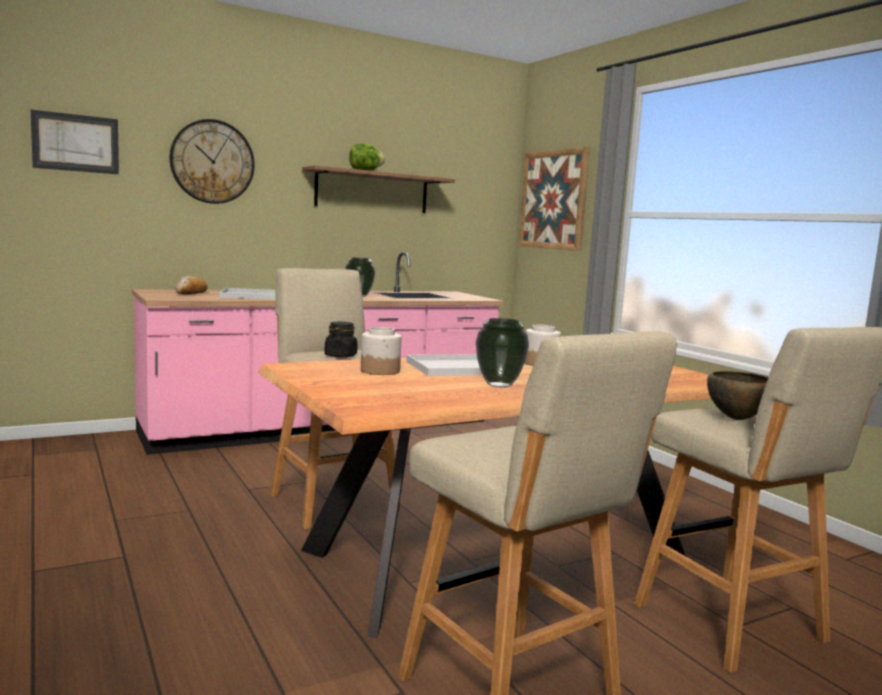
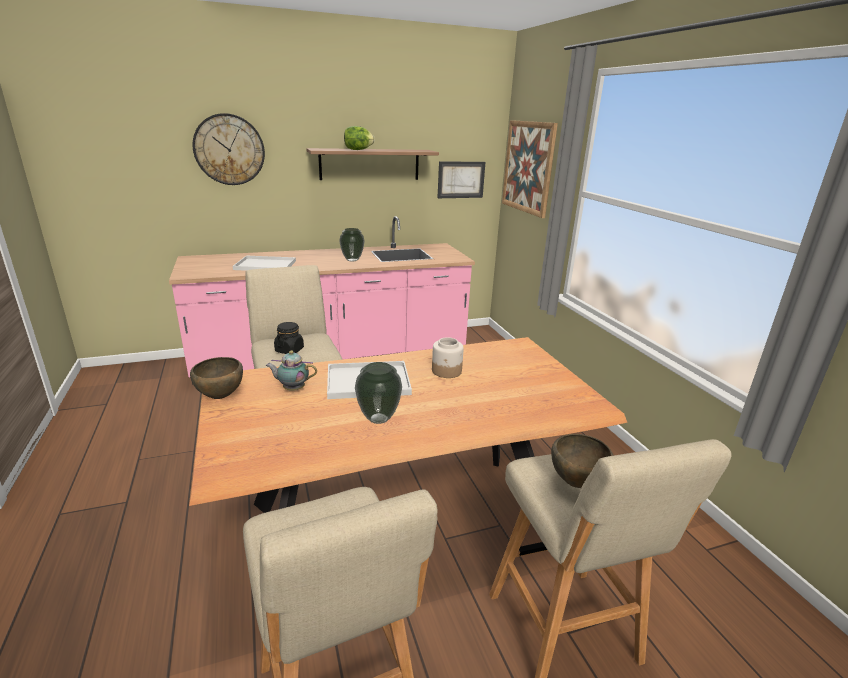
camera: 10 degrees right, 15 degrees up
(76, 143) = (115, 143): picture -> picture (461, 179)
(190, 292) = (217, 261): bread -> none
(301, 374) = (221, 396): none -> brown bowl
(380, 371) = (292, 389): jar -> teapot

